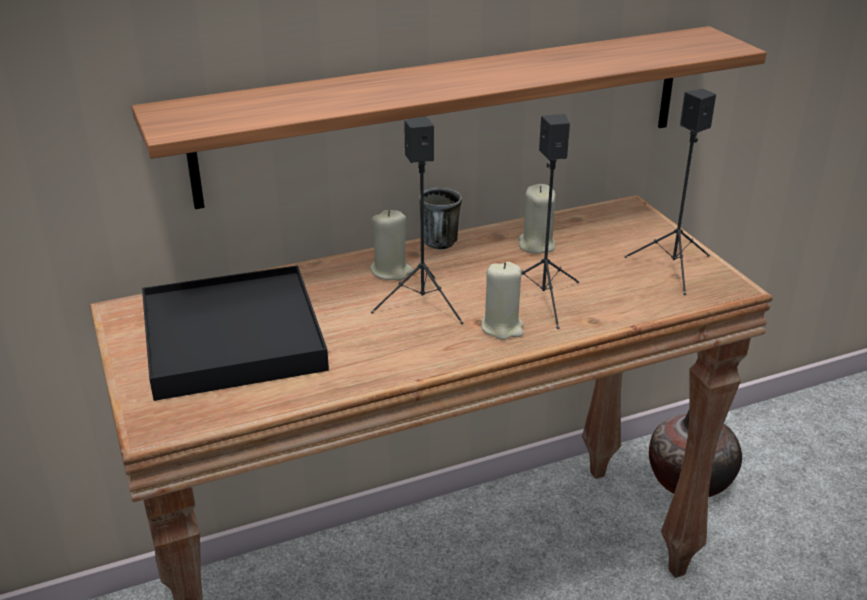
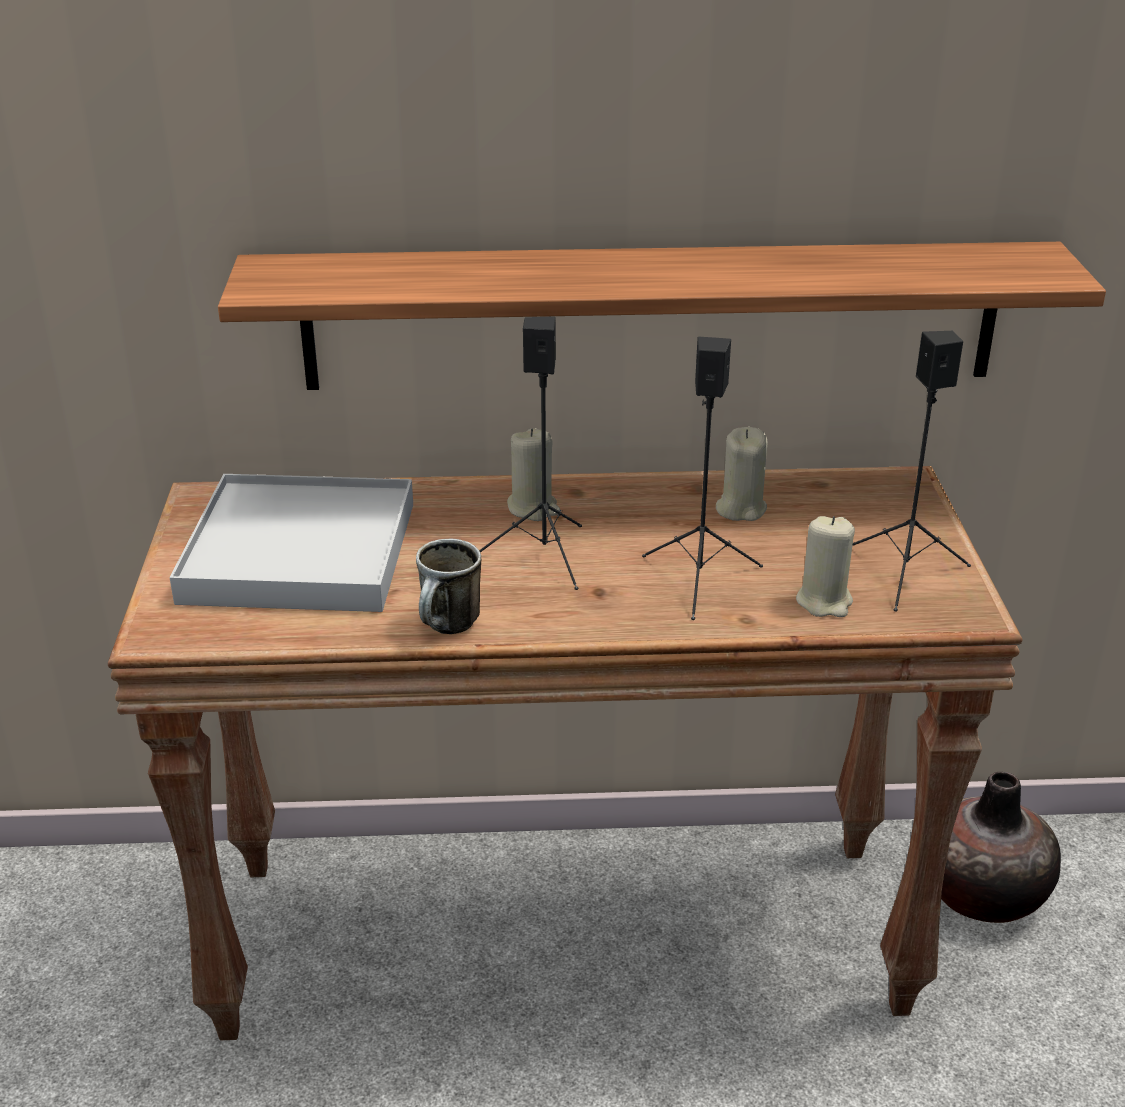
camera: 20 degrees right, 0 degrees up
(233, 337) = (301, 552): black tray -> white tray
(441, 246) = (616, 488): mug -> mug (449, 628)
(502, 327) = (623, 604): beige candle -> beige candle (824, 601)

